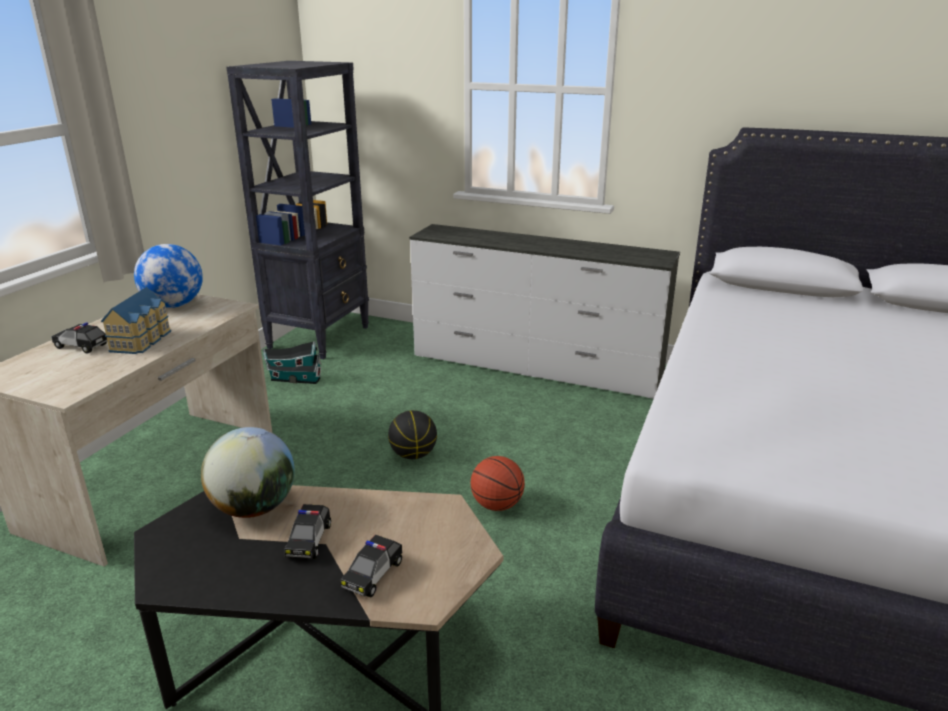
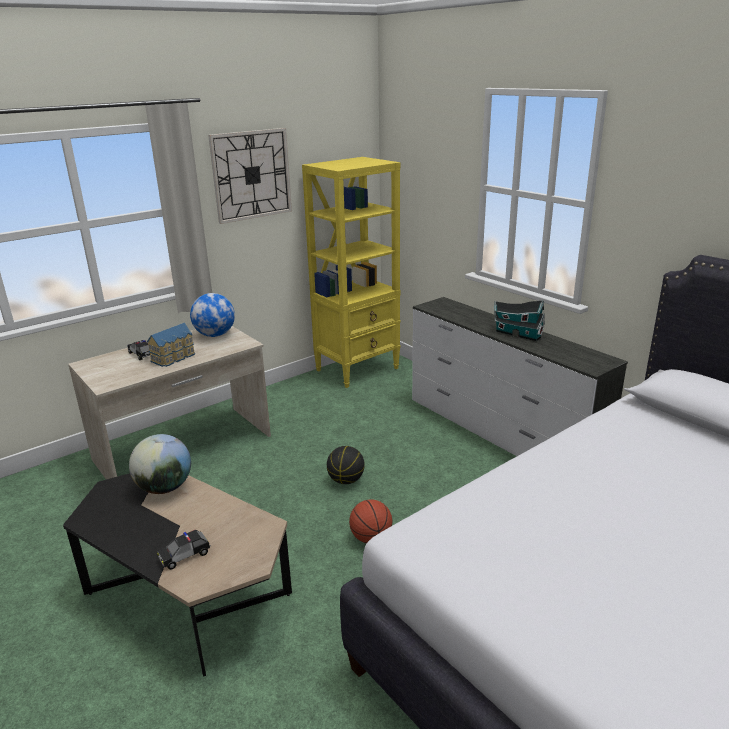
camera: 30 degrees right, 0 degrees up
(169, 78) = (251, 175): none -> wall clock
(294, 379) = (315, 399): toy house -> toy house (516, 334)
(309, 540) = (173, 520): toy car -> none
(320, 337) = (358, 369): black bookcase -> yellow bookcase

